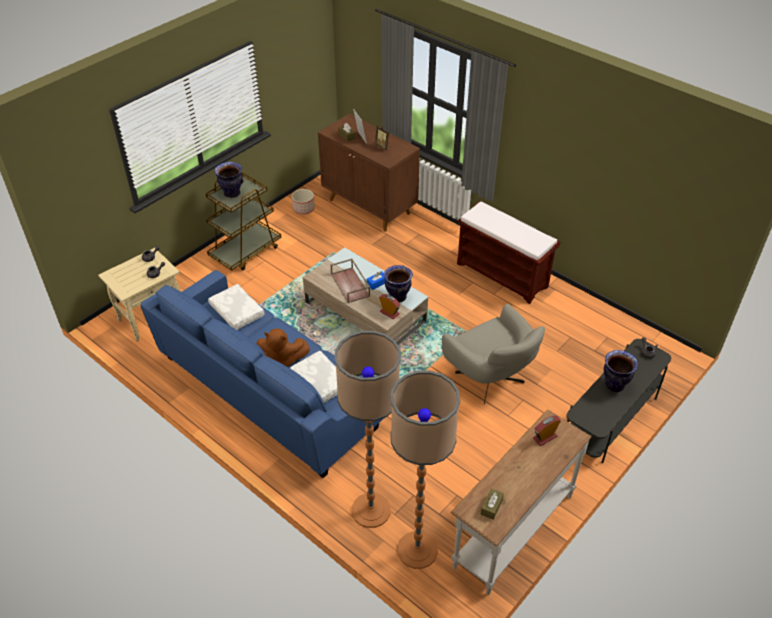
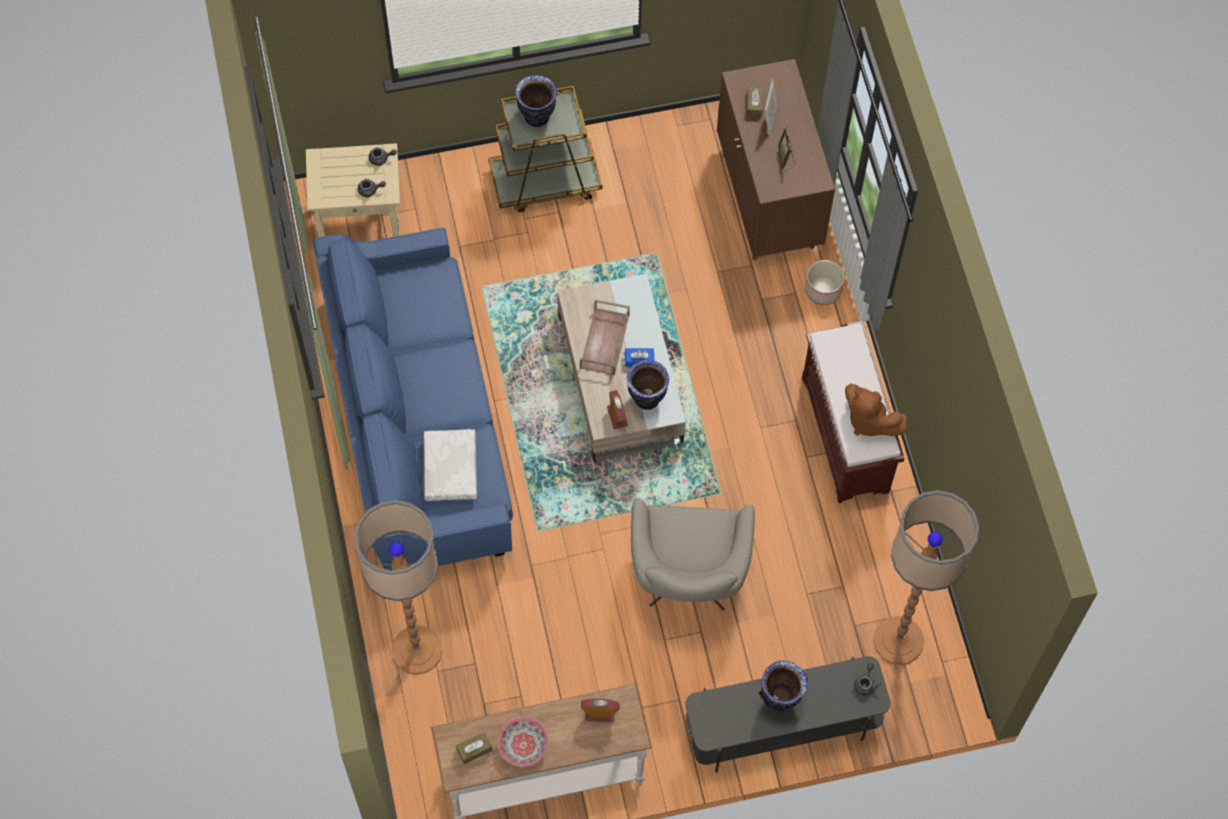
camera: 35 degrees right, 20 degrees up
(236, 312) = (430, 303): white pillow -> none
(282, 359) = (432, 410): brown plush toy -> brown plush toy (869, 420)
(304, 209) = (676, 149): planter -> planter (823, 290)
(417, 550) = (427, 727): floor lamp -> floor lamp (898, 640)
(518, 484) = (523, 745): none -> bowl

